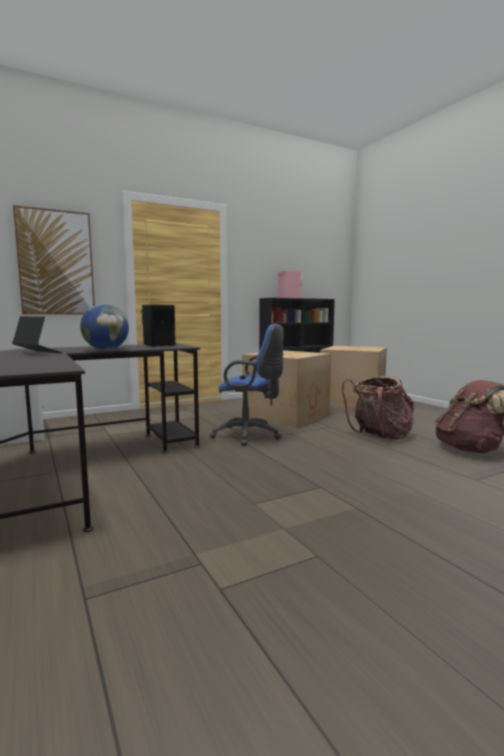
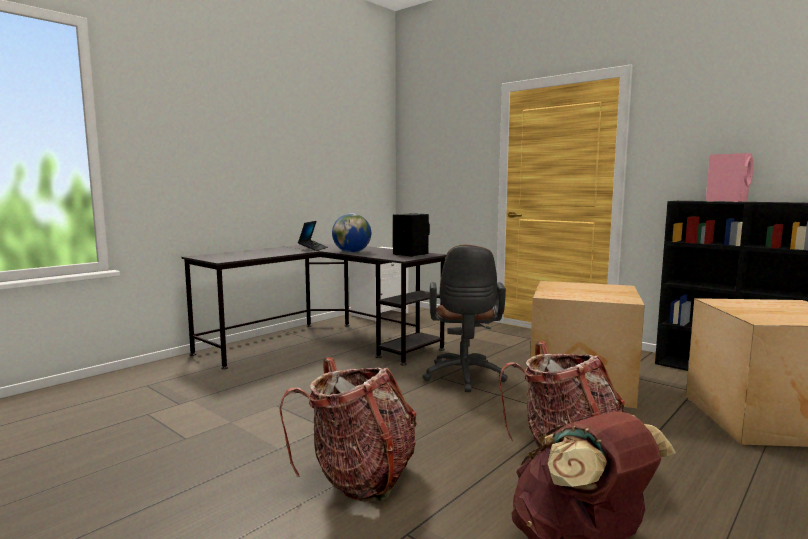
camera: 70 degrees right, 0 degrees up
(56, 263) = (444, 167): picture -> none
(250, 436) = (464, 378): blue office chair -> brown office chair
(409, 484) = (359, 477): none -> backpack

